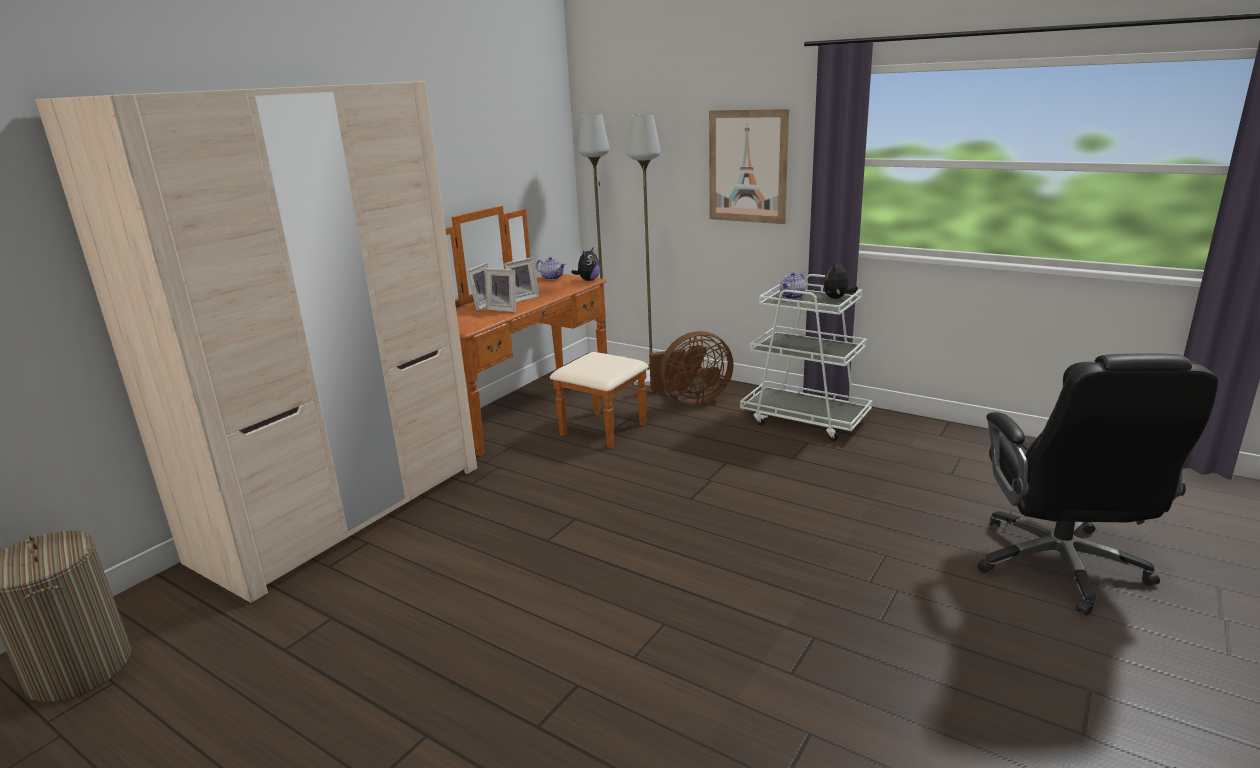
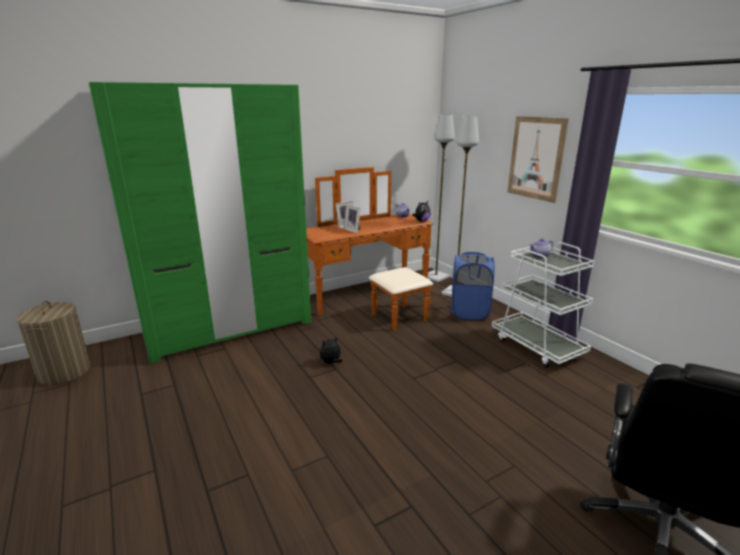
camera: 25 degrees right, 0 degrees up
(343, 512) = (229, 328): beige wardrobe -> green wardrobe
(522, 298) = (371, 226): picture frame -> none
(691, 400) = (469, 312): brown fan -> blue laundry basket
(837, 298) = (572, 263): plush toy -> plush toy (331, 362)

